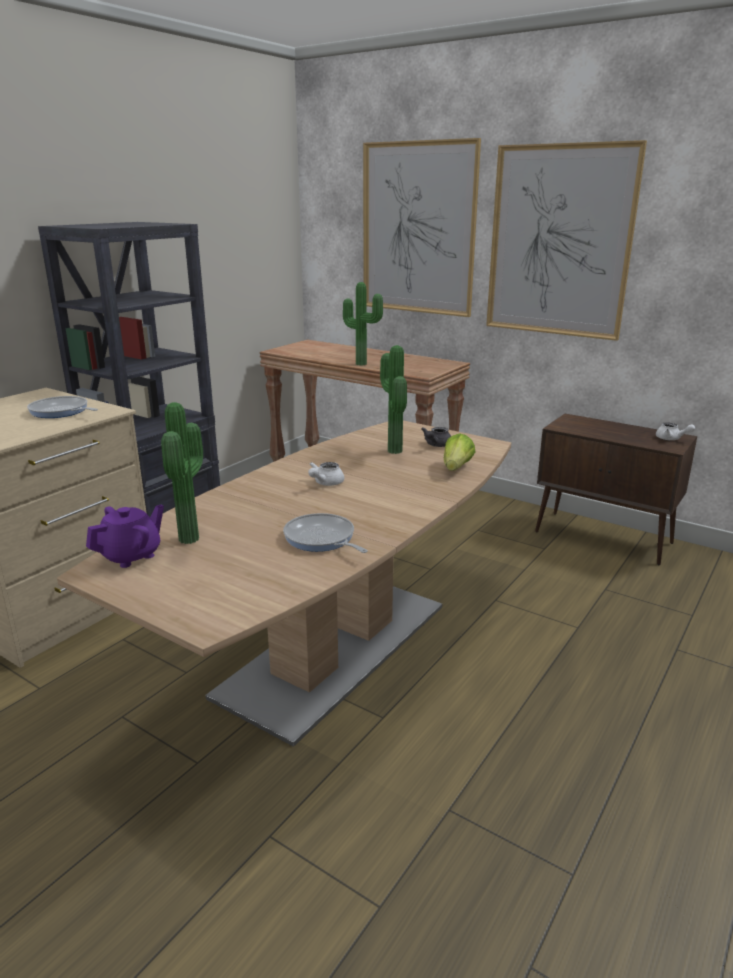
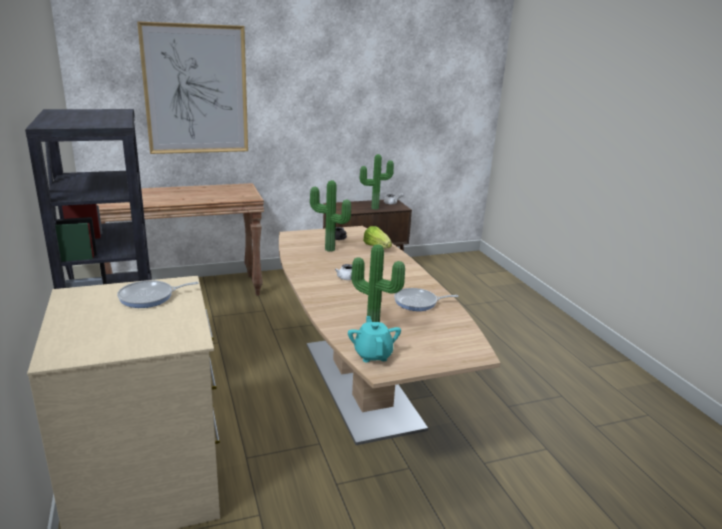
camera: 55 degrees left, 0 degrees up
(131, 556) = (373, 354): purple teapot -> turquoise teapot
(362, 363) = (193, 200): potted plant -> potted plant (374, 207)
(559, 242) = (306, 96): picture -> none

